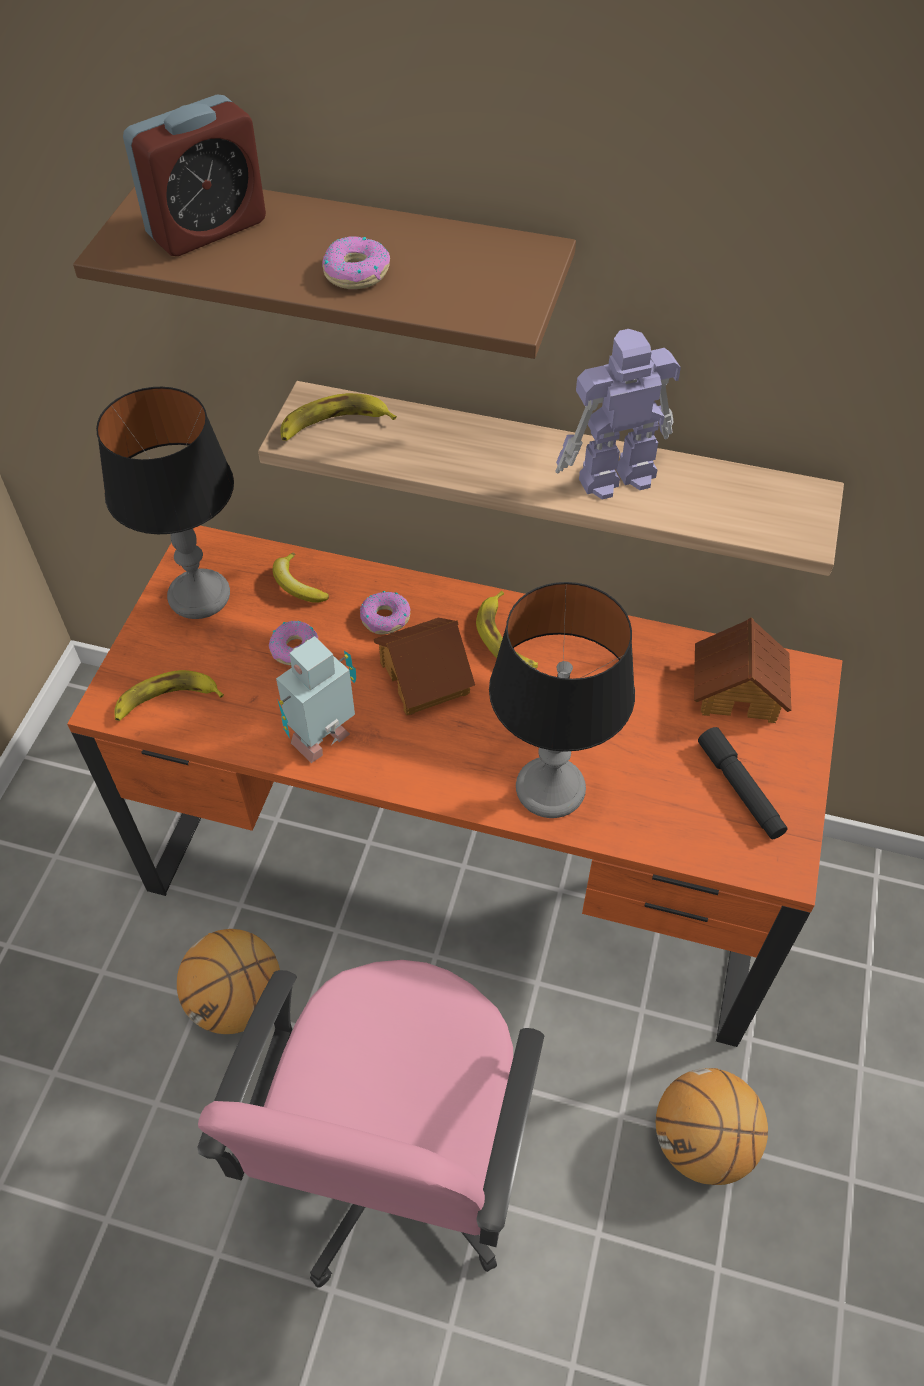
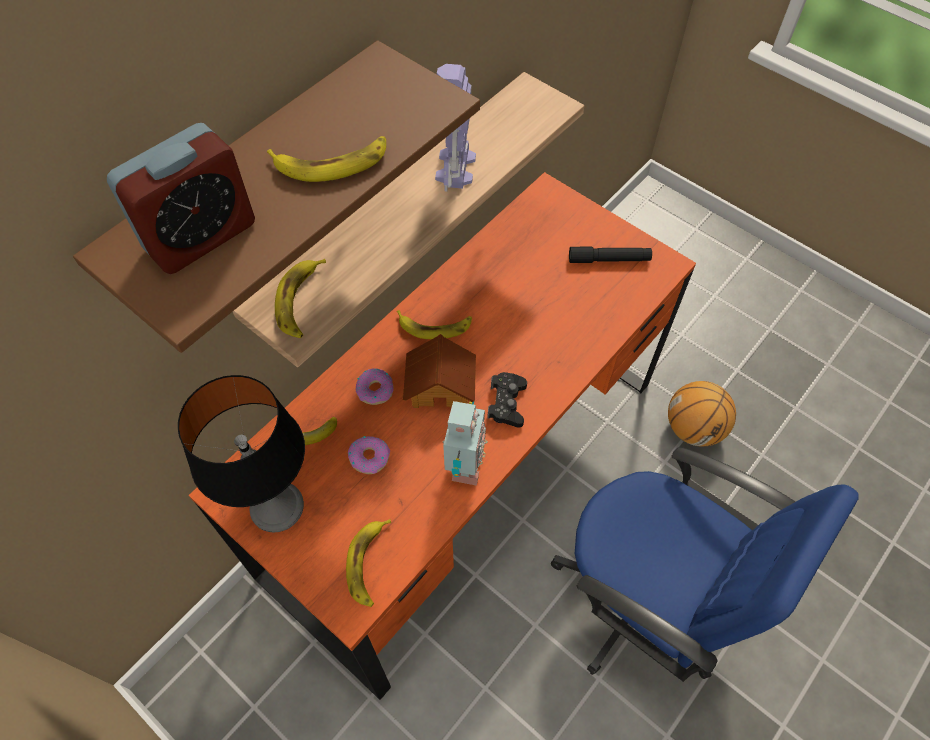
camera: 65 degrees left, 5 degrees up
(207, 228) = (201, 236): alarm clock -> alarm clock turned 60 degrees clockwise
(237, 1000) = (498, 661): basketball -> none
(325, 741) = (463, 467): toy robot -> toy robot turned 150 degrees counterclockwise
(356, 272) = (332, 163): donut -> banana
(394, 1157) = (644, 599): pink office chair -> blue office chair
(436, 753) = (507, 403): none -> black game controller
(550, 789) = (565, 352): table lamp -> none
(738, 690) = (540, 227): toy house -> none

